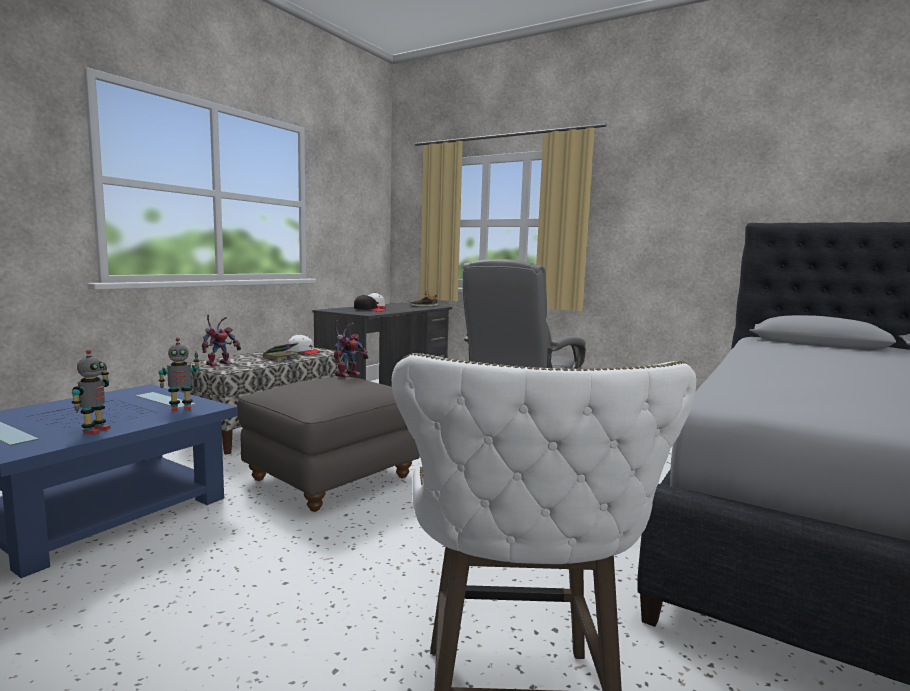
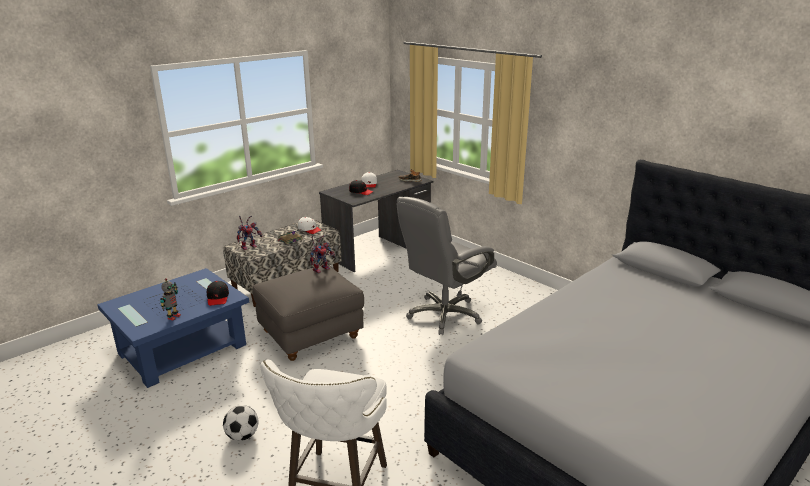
camera: 15 degrees right, 15 degrees up
(181, 408) = (218, 297): toy robot -> black cap
(255, 641) = (242, 436): none -> football

